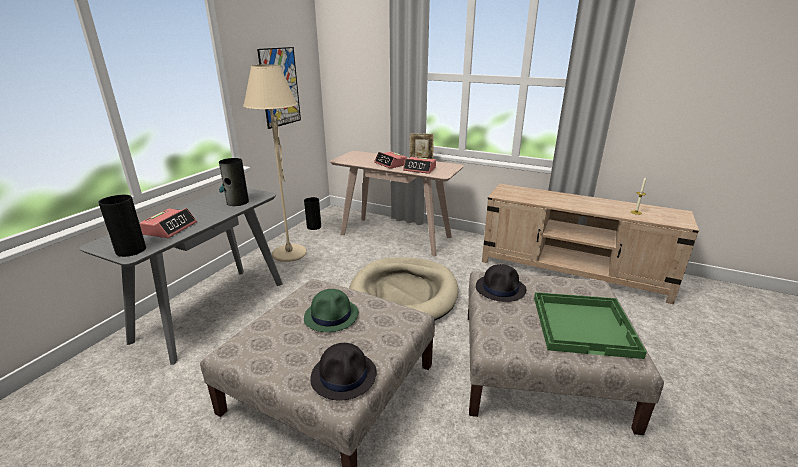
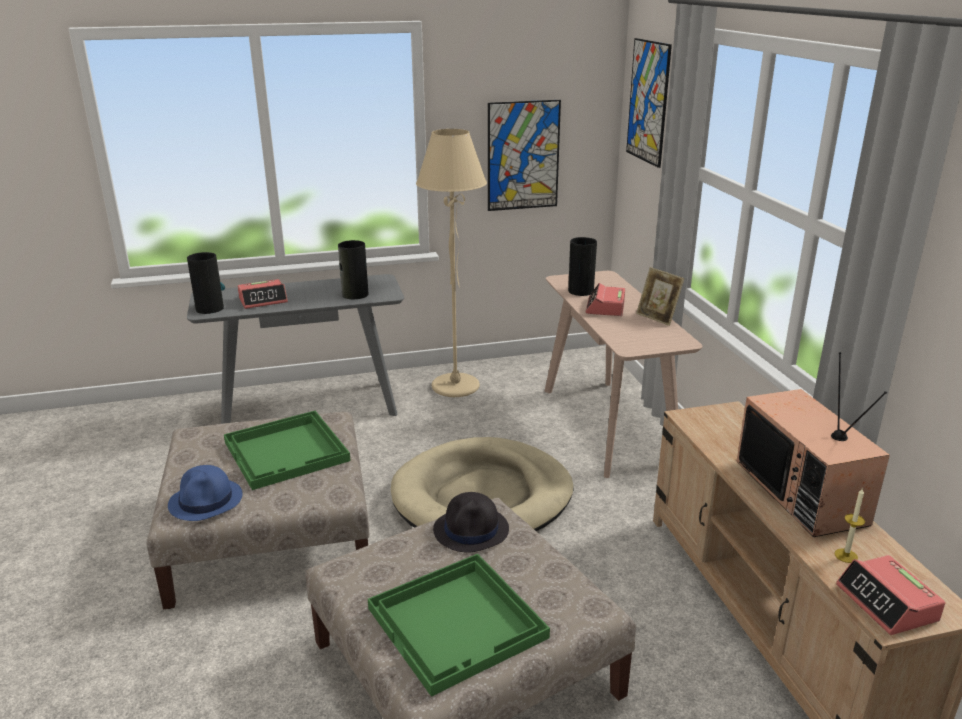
camera: 50 degrees right, 0 degrees up
(313, 226) = (534, 366): vase -> vase (581, 291)
(332, 316) = (287, 451): green hat -> green tray
(344, 375) = (206, 501): black hat -> blue hat
(351, 43) = (648, 102): none -> picture
(419, 169) = (621, 329): alarm clock -> alarm clock (887, 603)
(585, 201) = (804, 492): none -> television

